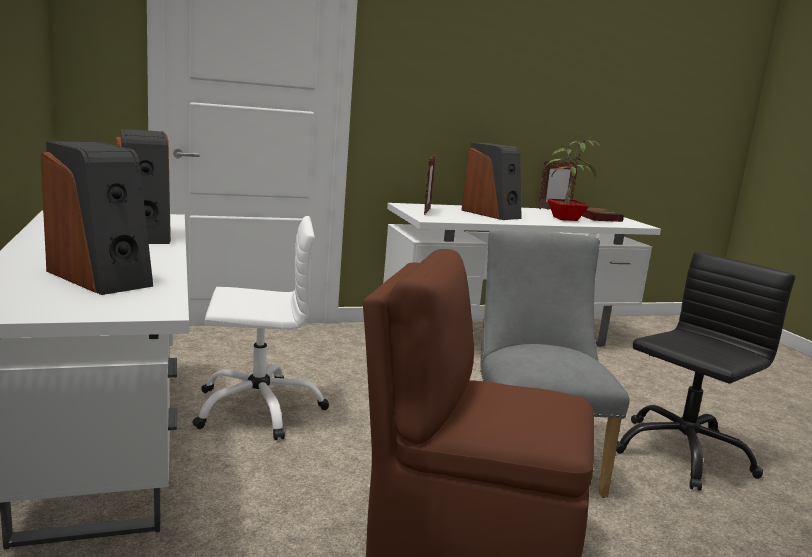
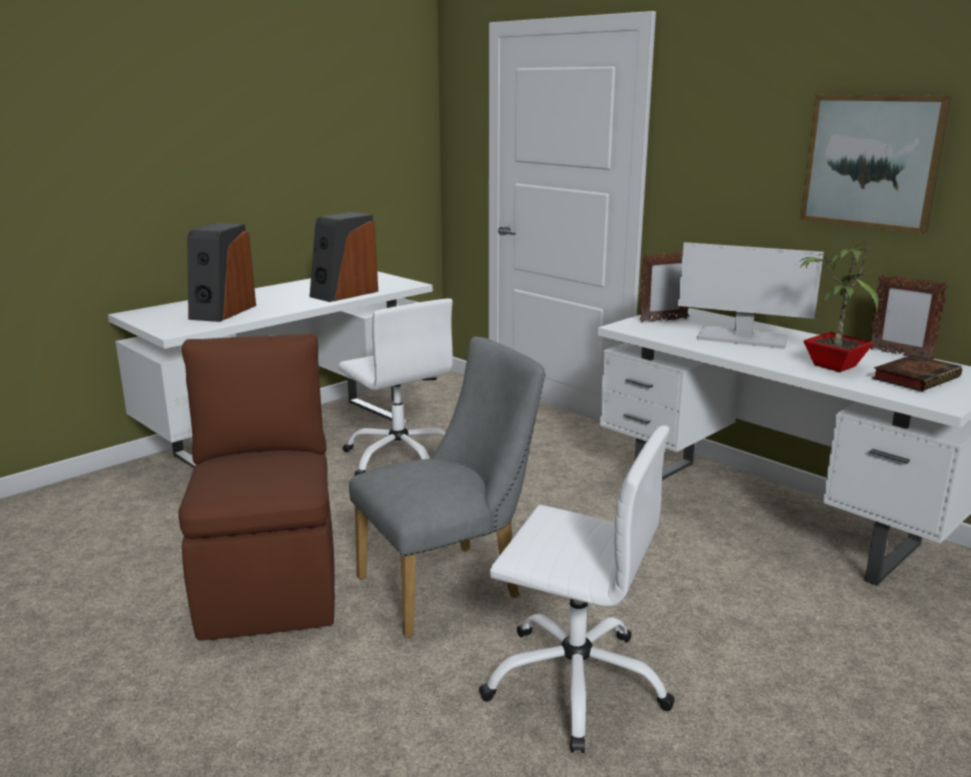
camera: 65 degrees right, 5 degrees up
(491, 214) = (741, 338): speaker -> monitor
(526, 88) = (872, 162): none -> picture
(681, 453) = (576, 682): black office chair -> white office chair

